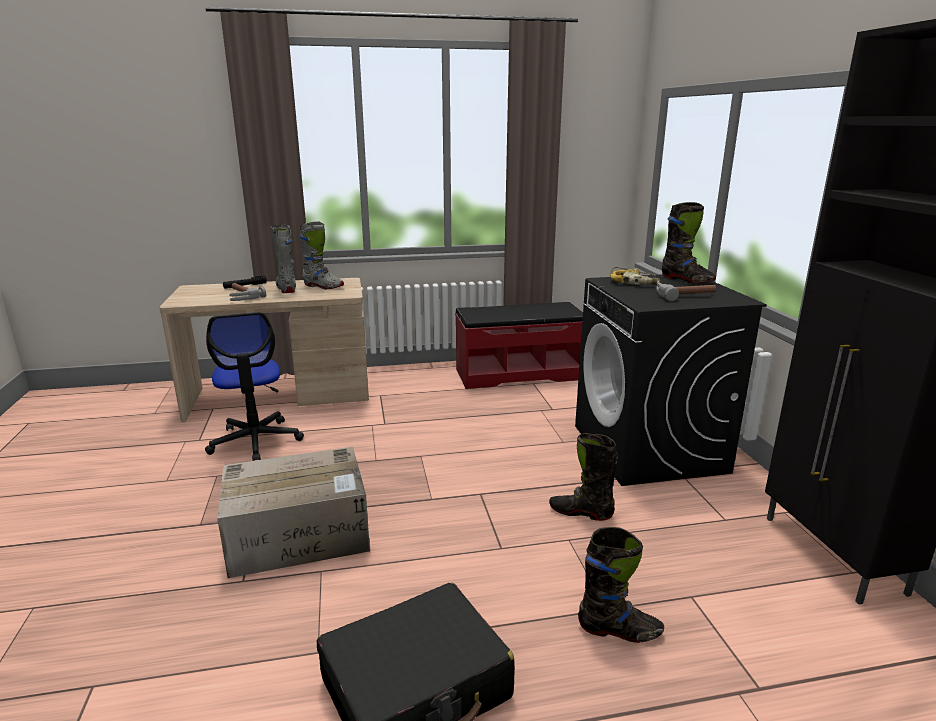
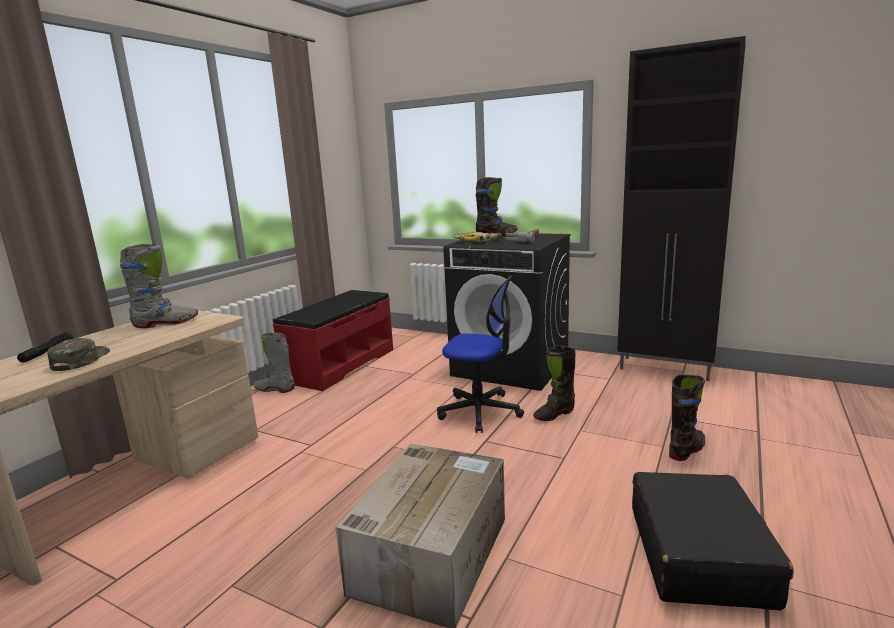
camera: 50 degrees left, 5 degrees down
(240, 296) = (80, 360): hammer -> green cap
(255, 441) = (203, 532): office chair -> office chair (480, 411)
(286, 289) = (124, 337): grey boot -> grey boot (275, 389)

